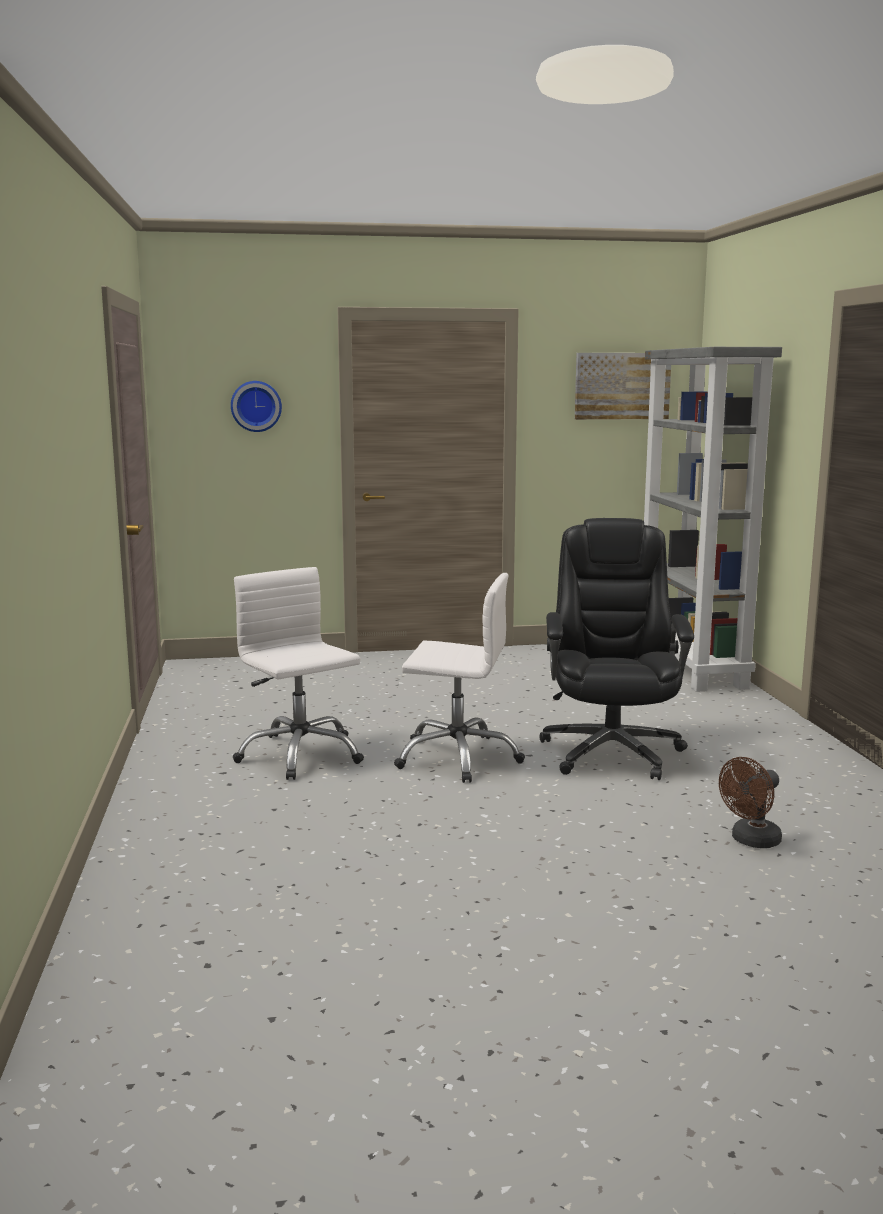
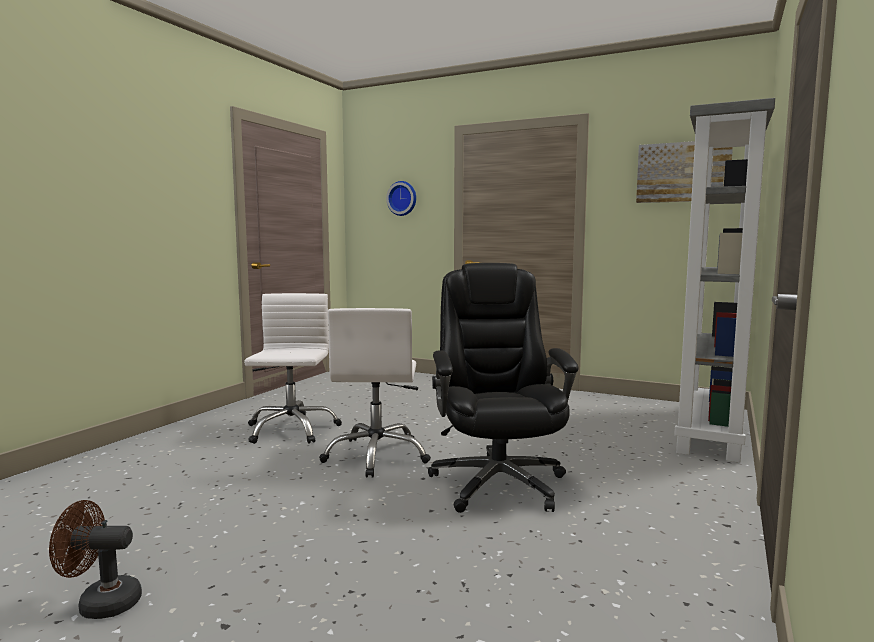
camera: 35 degrees right, 5 degrees down
(458, 757) = (377, 456): white office chair -> white office chair turned 45 degrees clockwise
(611, 752) = (497, 483): black office chair -> black office chair turned 45 degrees counterclockwise
(751, 841) = (460, 609): brown fan -> brown fan (100, 603)

